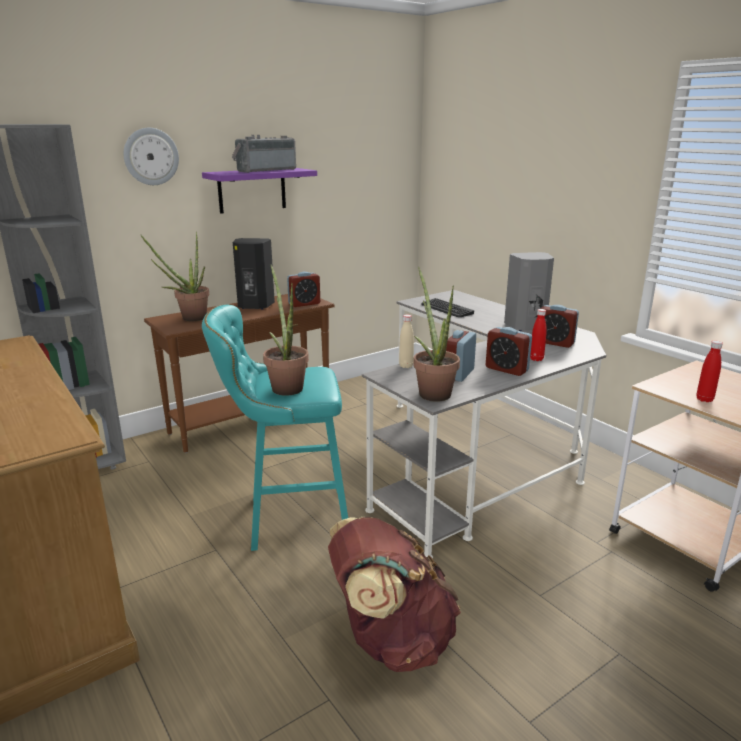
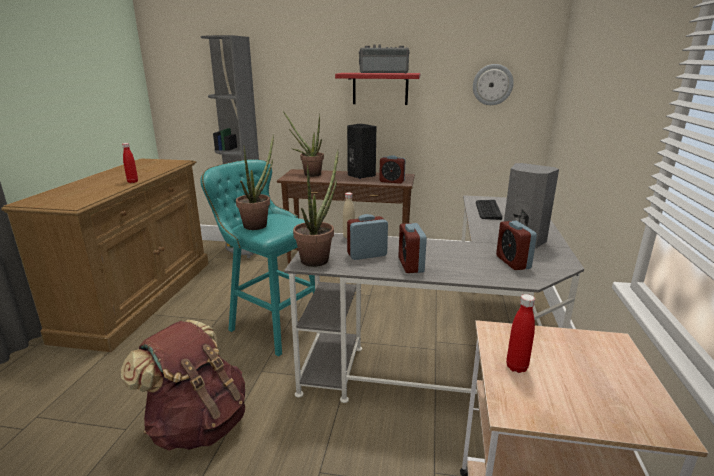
camera: 45 degrees right, 0 degrees up
(151, 156) = (307, 59): wall clock -> wall clock (492, 84)
(252, 190) = (380, 88): purple shelf -> red shelf
(536, 359) = (457, 267): red bottle -> red bottle (132, 182)

